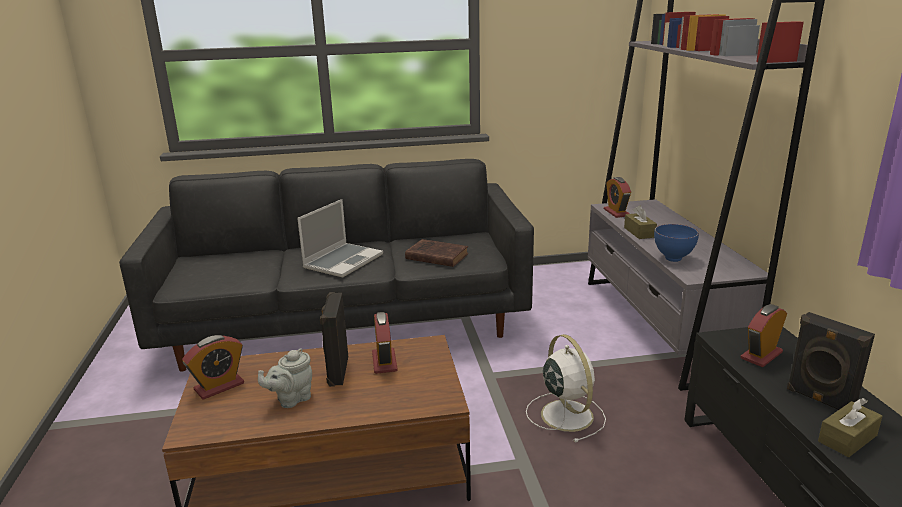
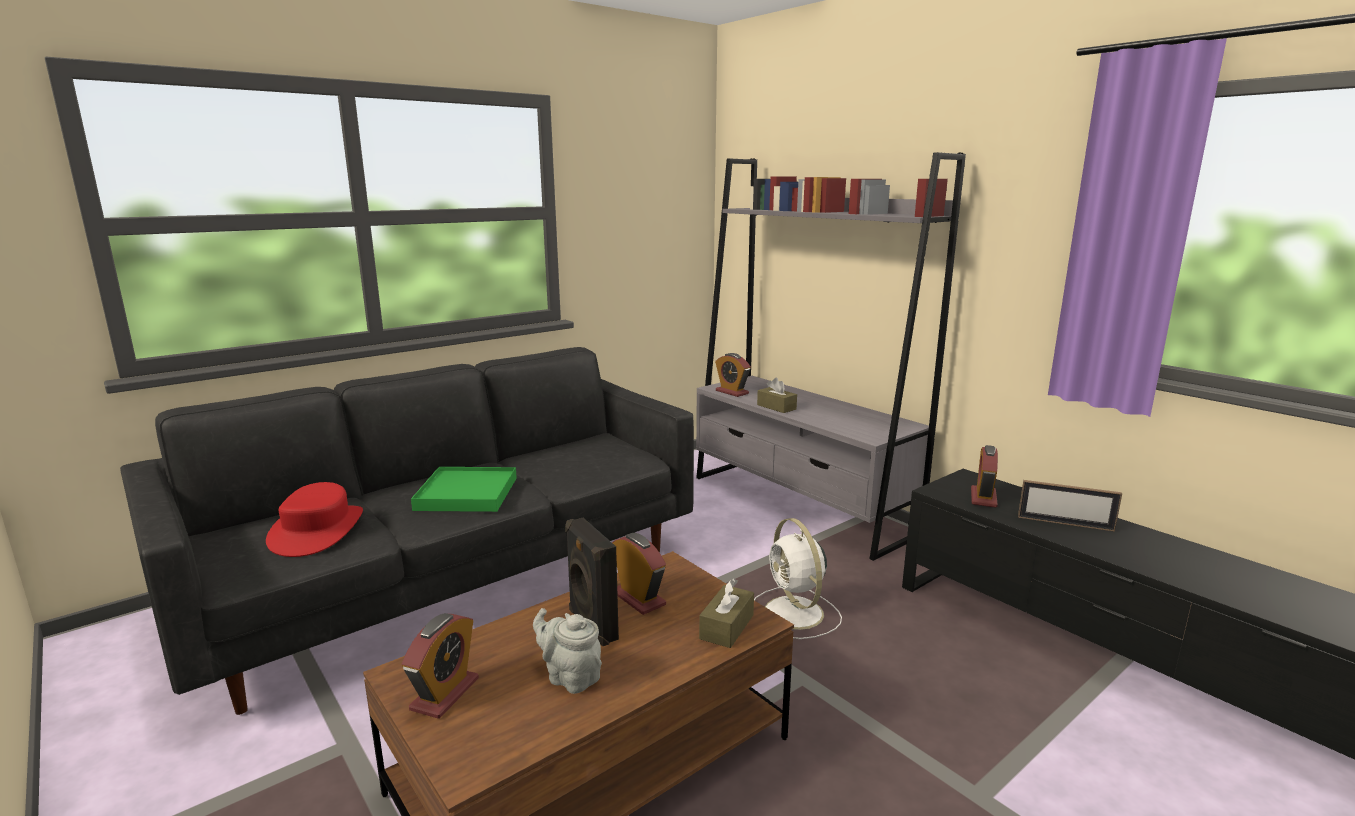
camera: 30 degrees left, 5 degrees down
(240, 268) = (318, 530): none -> red hat
(291, 399) = (570, 677): grey teapot -> grey teapot turned 105 degrees clockwise
(343, 261) = (466, 493): laptop -> green tray
(435, 256) = (580, 467): brown book -> none
(565, 414) = (795, 614): white fan -> white fan turned 150 degrees counterclockwise
(673, 259) = (837, 426): blue bowl -> none
(819, 400) = (1065, 523): black speaker -> picture frame
(847, 438) = (1118, 548): brown tissue box -> brown tissue box (727, 627)

